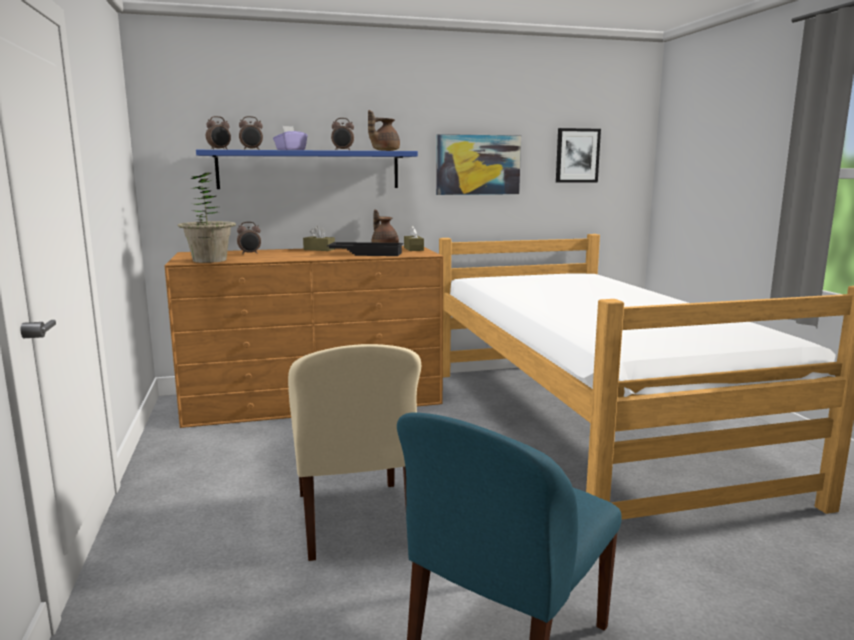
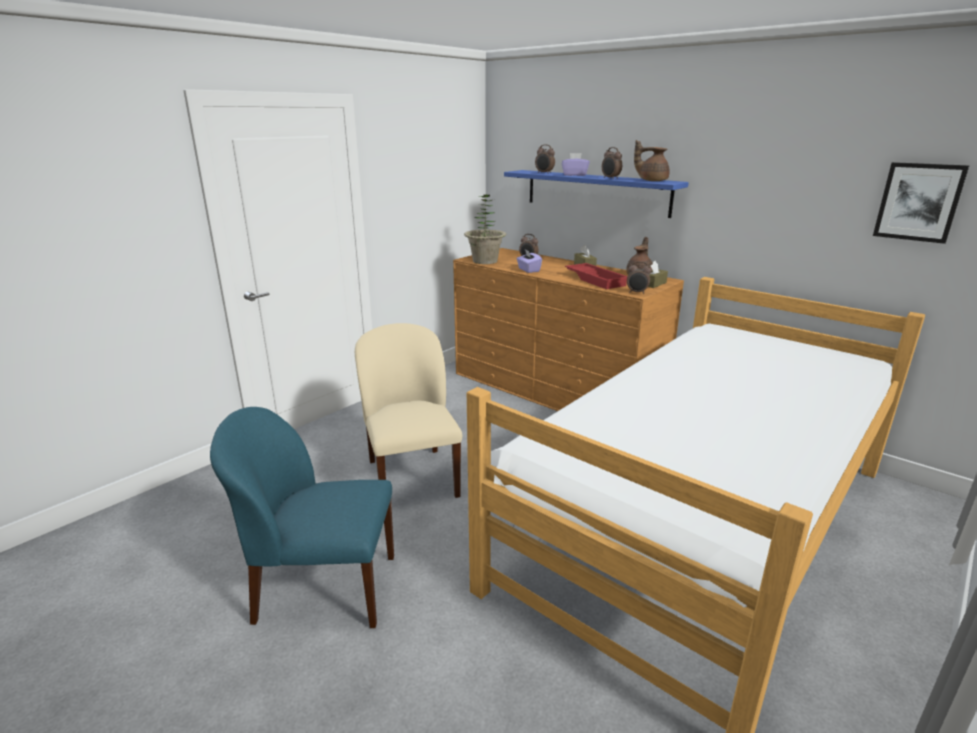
camera: 55 degrees right, 10 degrees up
(219, 149) = (527, 171): alarm clock -> alarm clock (637, 293)
(283, 258) = (528, 270): none -> purple tissue box
(355, 521) = (412, 477): beige chair -> beige chair turned 120 degrees clockwise
(367, 253) = (596, 280): black tray -> red tray
(478, 165) = (764, 202): picture -> none

